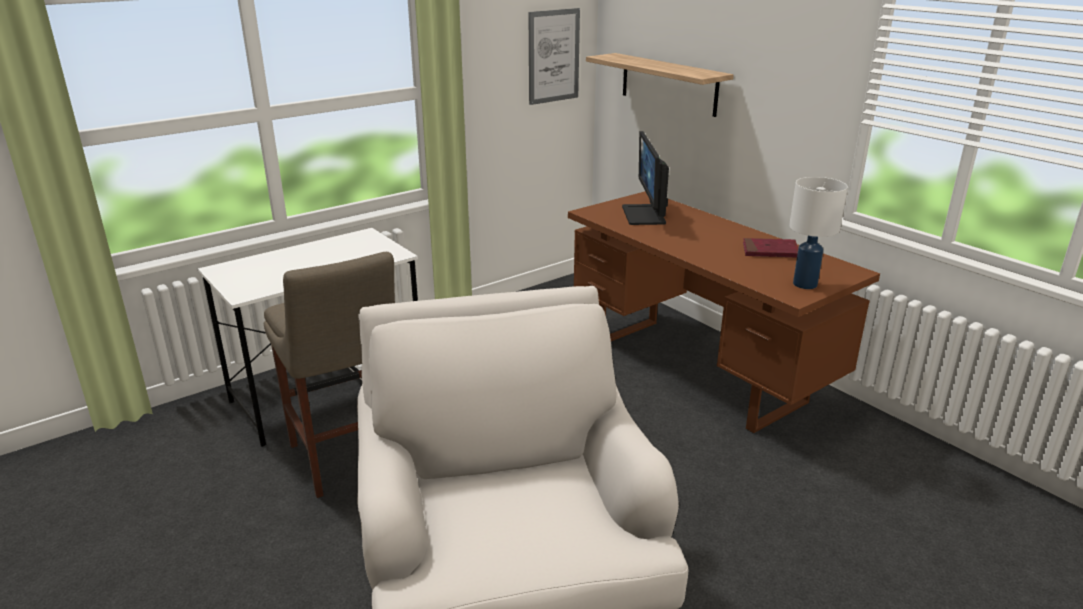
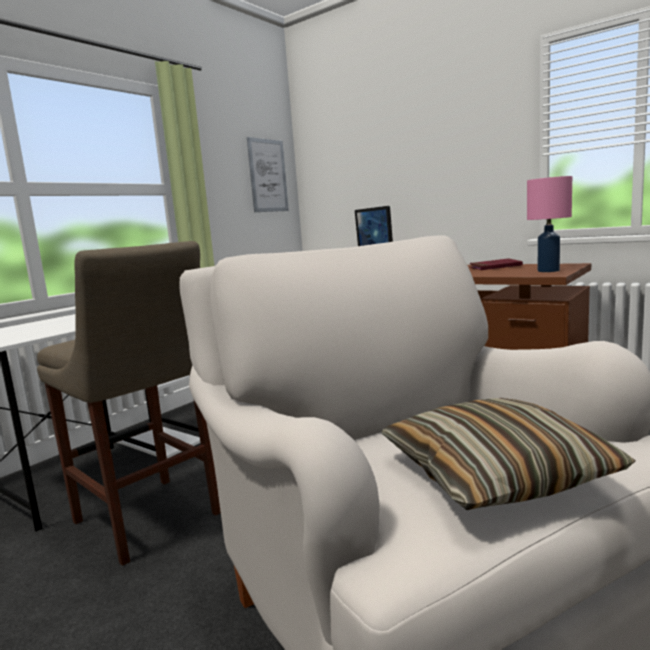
camera: 15 degrees left, 15 degrees down
(513, 543) = (495, 473): none -> pillow
(668, 84) = (364, 182): shelf -> none
(804, 284) = (547, 271): white table lamp -> pink table lamp

